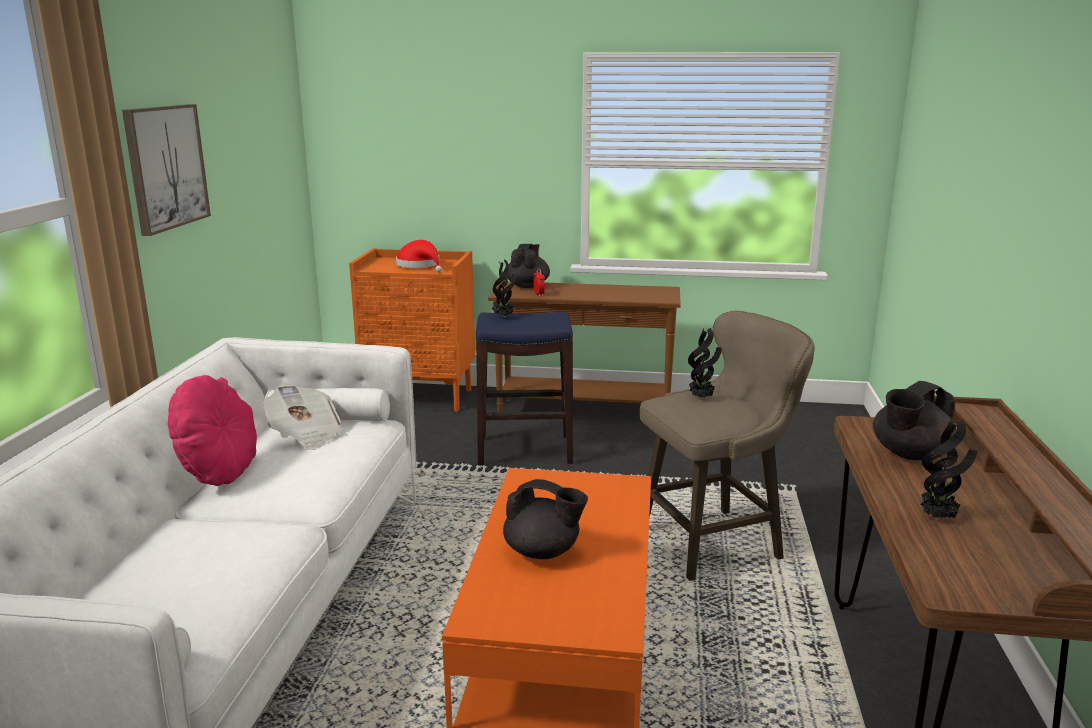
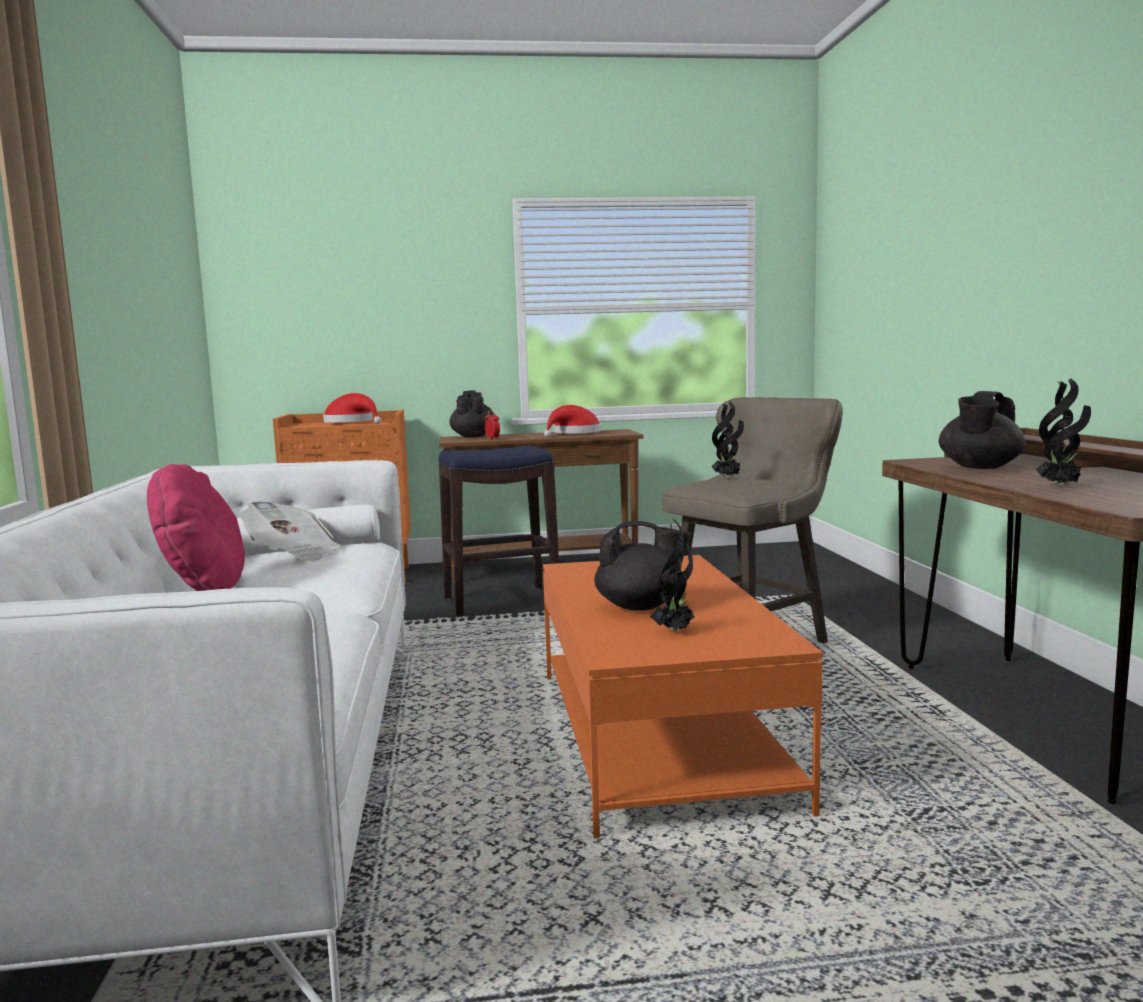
camera: 15 degrees left, 10 degrees down
(166, 167) = (87, 263): picture -> none
(504, 317) = (471, 450): potted plant -> potted plant (675, 631)
(619, 293) = (574, 434): none -> red hat

